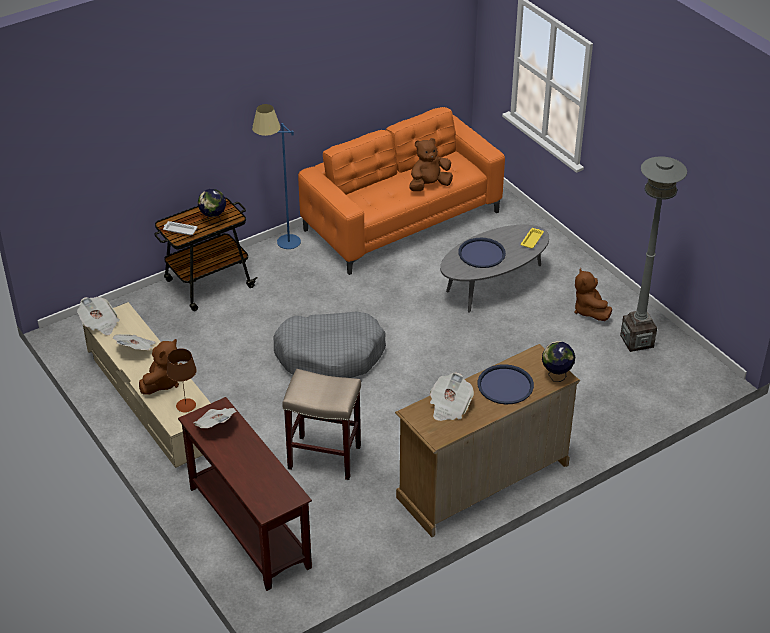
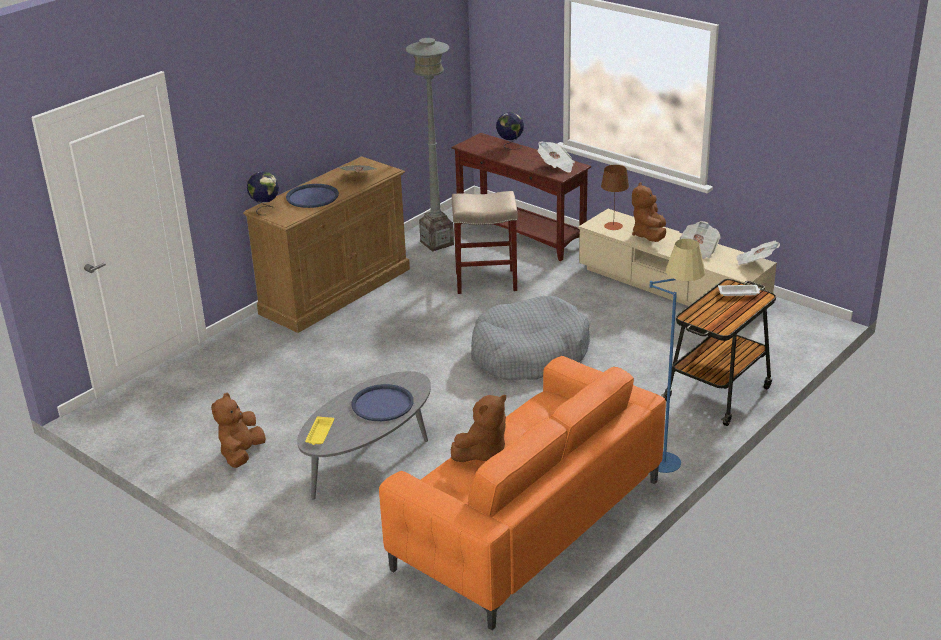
camera: 165 degrees right, 10 degrees down
(213, 220) = (712, 310): globe -> globe (510, 146)
(589, 311) = (241, 454): brown plush toy -> brown plush toy turned 135 degrees counterclockwise
(637, 341) = (182, 431): grey floor lamp -> grey floor lamp (436, 243)

